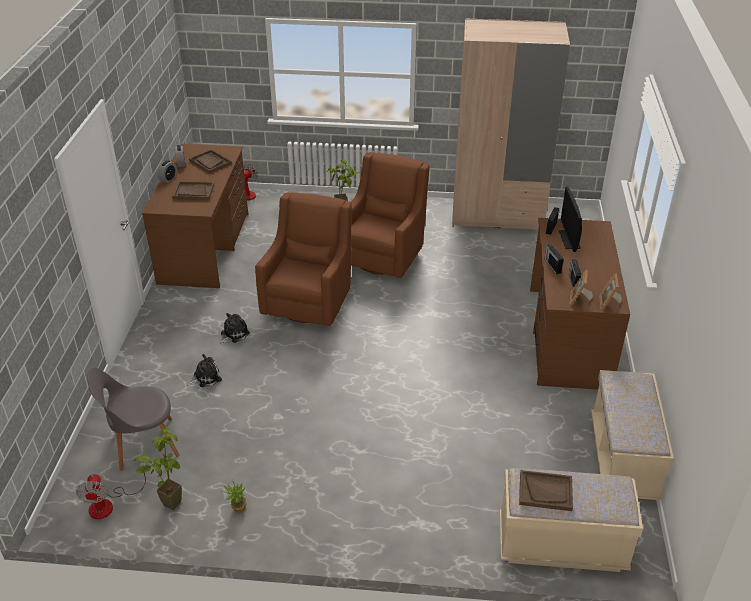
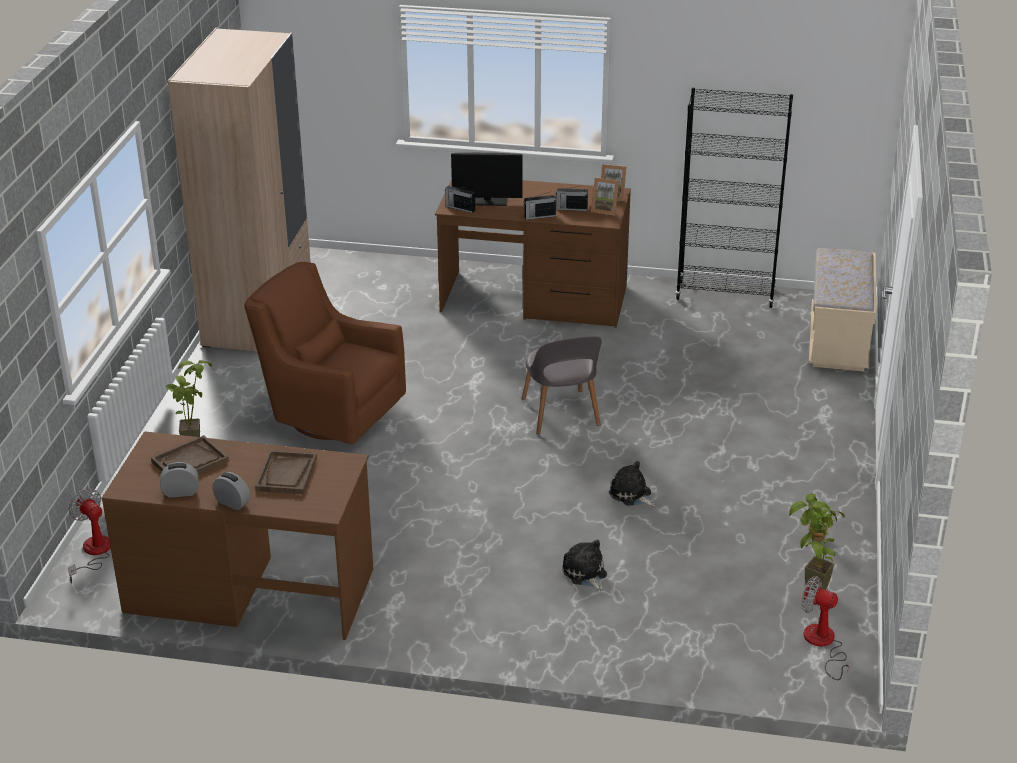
camera: 85 degrees left, 5 degrees down
(109, 504) = (822, 644): fan -> fan turned 150 degrees counterclockwise
(142, 444) = (716, 624): grey chair -> grey chair (561, 414)
(233, 334) = (491, 551): plush toy -> plush toy (631, 495)
(309, 301) = (427, 482): brown armchair -> none
(545, 491) = (845, 287): brown tray -> none
(623, 458) = (725, 294): beige bench -> black bookcase

